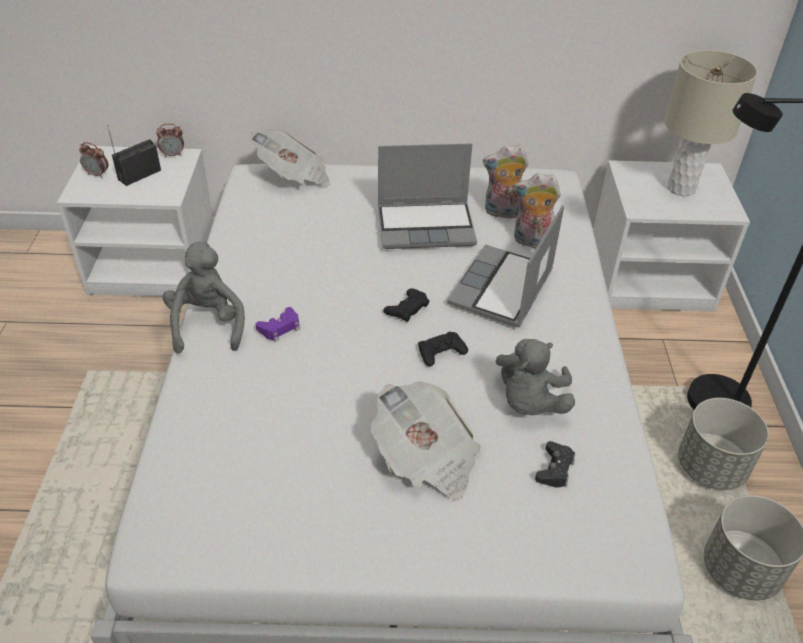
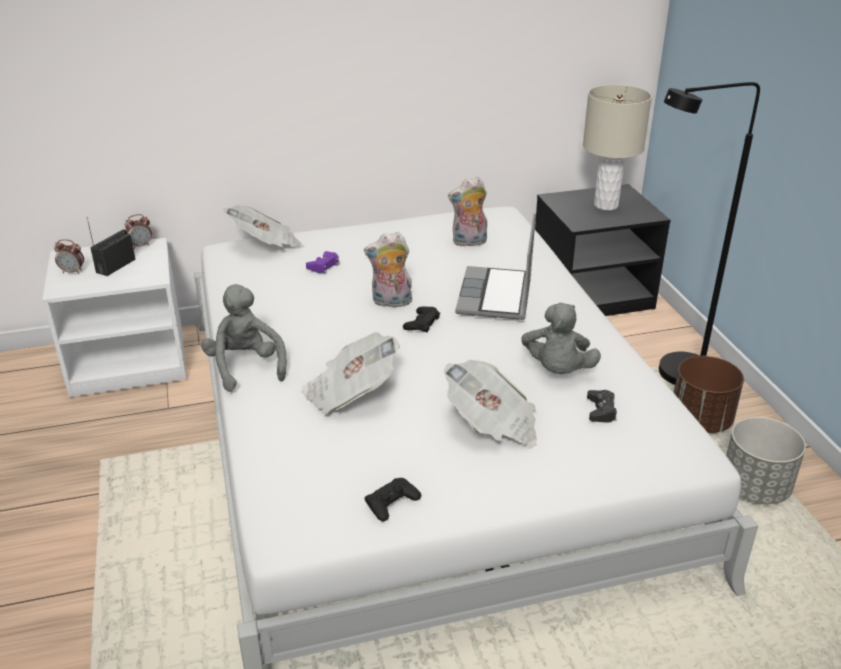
camera: 15 degrees left, 10 degrees down
(280, 328) = (315, 356): purple game controller -> purple game controller (324, 266)
(295, 382) = (350, 393): none -> newspaper
(427, 226) = (408, 262): laptop -> none
(441, 352) = (467, 348): black game controller -> black game controller (392, 503)
(531, 242) = (504, 259): plush toy -> plush toy (391, 302)
(650, 279) = (591, 294): white nightstand -> black nightstand
(710, 468) = (700, 421): grey planter -> brown planter

